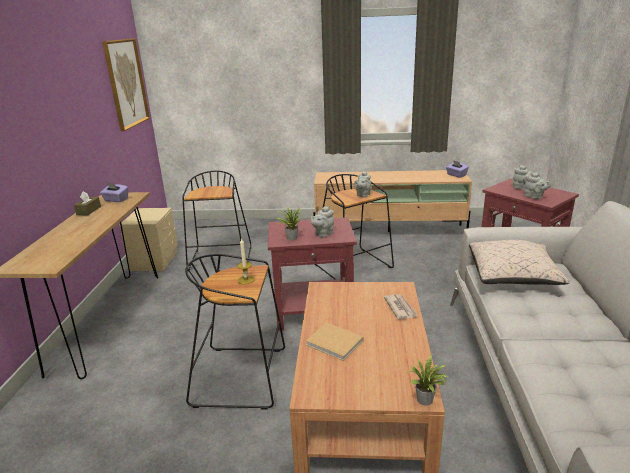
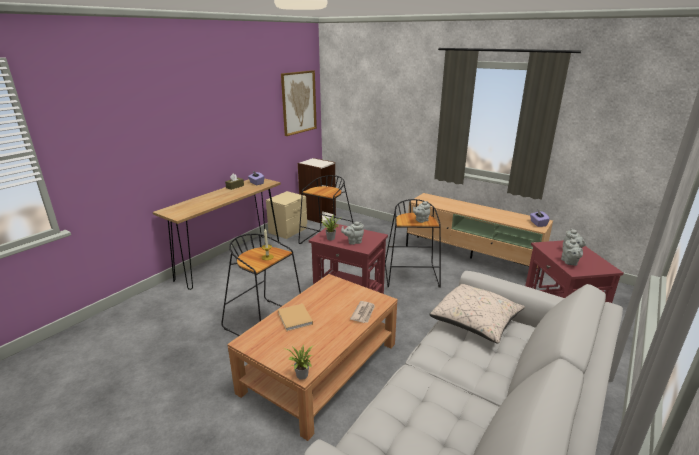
camera: 30 degrees right, 0 degrees up
(177, 235) = (317, 216): none -> bookcase

